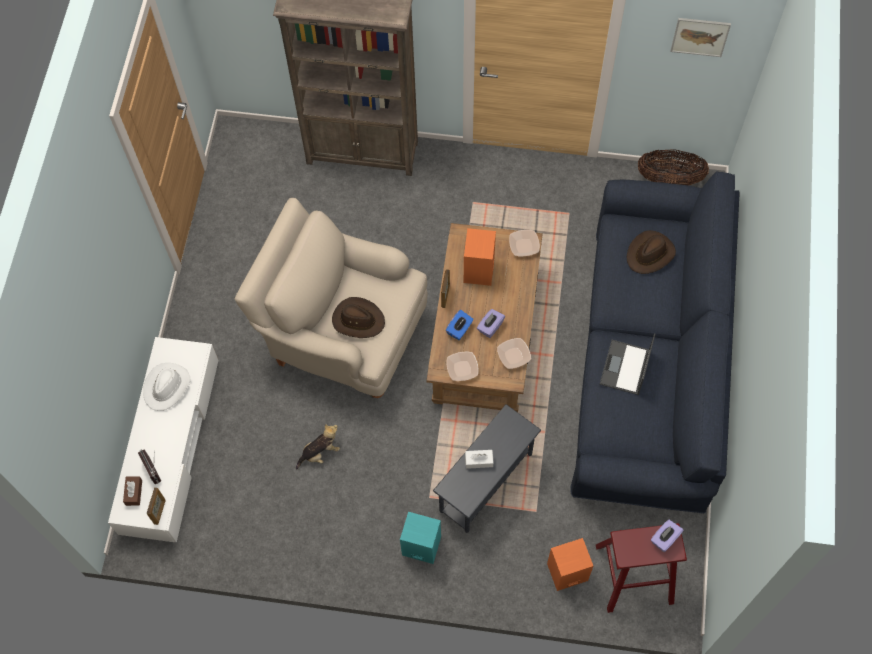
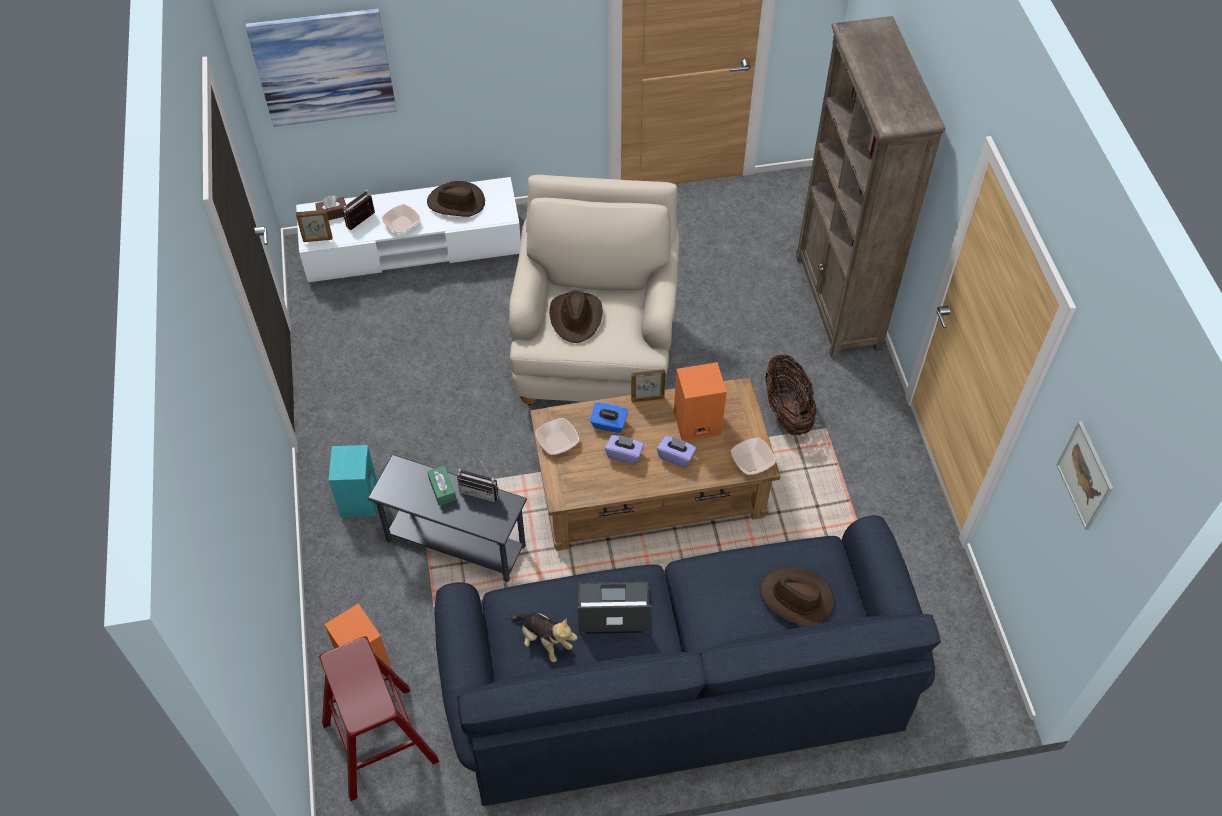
camera: 70 degrees right, 10 degrees down
(75, 416) = (324, 67): none -> picture
(167, 387) = (456, 203): white hat -> brown hat
(320, 452) = (444, 373): plush toy -> plush toy (544, 641)
(479, 461) = (442, 489): white tissue box -> green tissue box
(489, 433) = (481, 490): none -> radio
(513, 356) = (594, 489): bowl -> bowl (402, 223)
(664, 538) = (370, 701): purple tissue box -> purple tissue box (676, 457)
(669, 179) = (976, 646): basket -> basket (787, 411)

